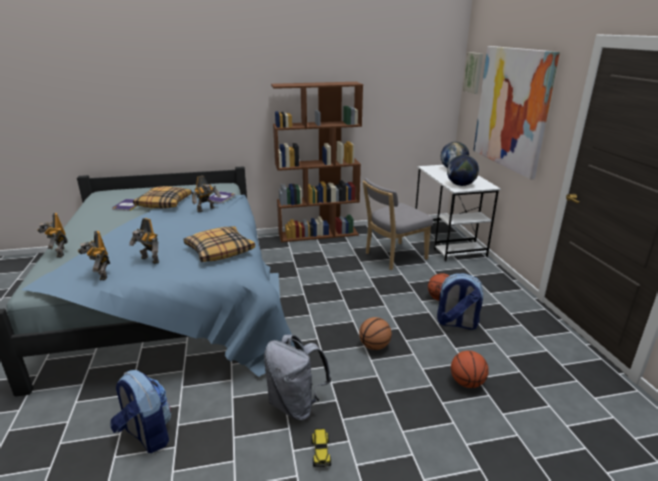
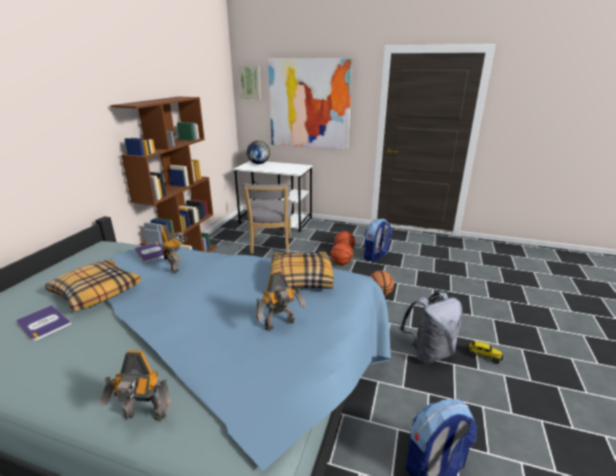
camera: 60 degrees left, 0 degrees up
(100, 275) = (288, 370): toy robot -> none
(460, 185) = (291, 170): globe -> none
(466, 383) = (436, 276): basketball -> basketball (341, 263)

